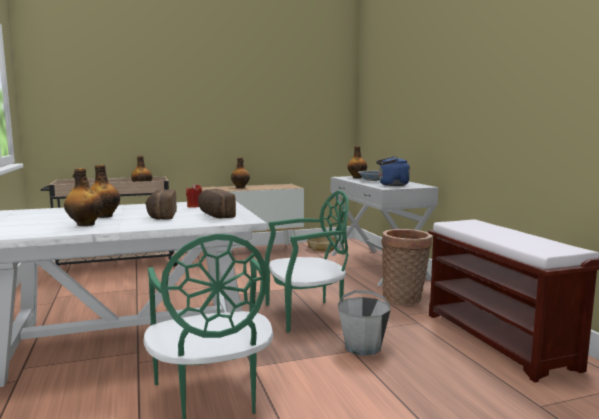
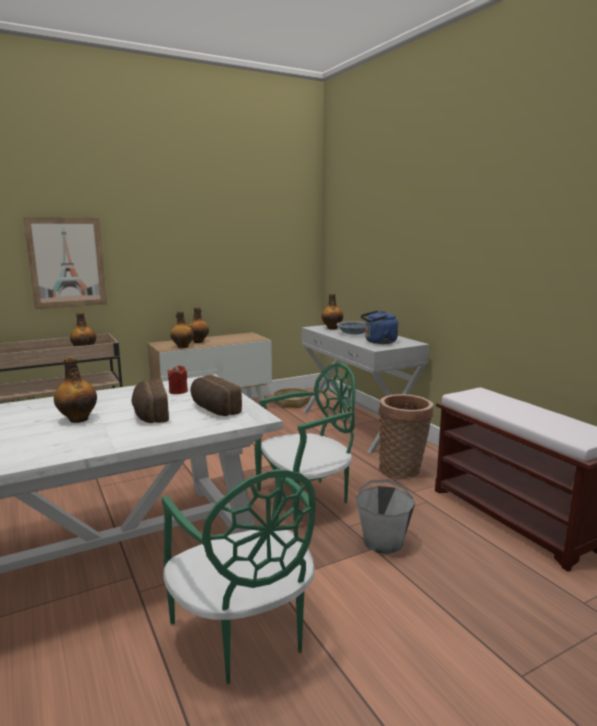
camera: 10 degrees left, 5 degrees up
(85, 224) = (64, 439): bottle -> bottle (182, 347)
(134, 116) = (67, 263): none -> picture

